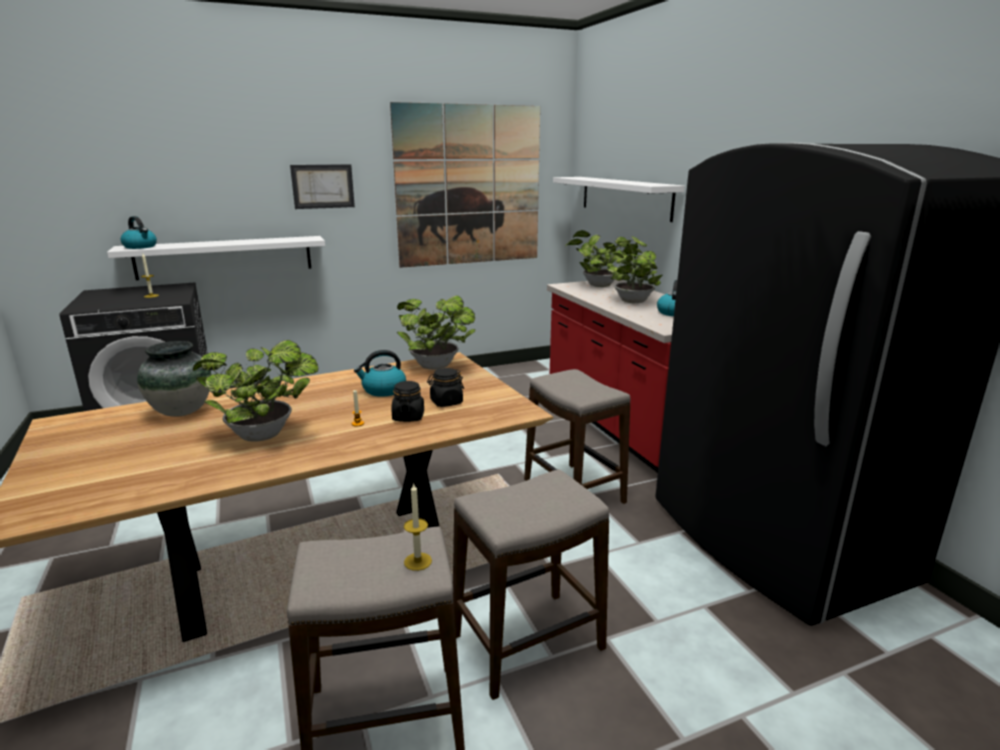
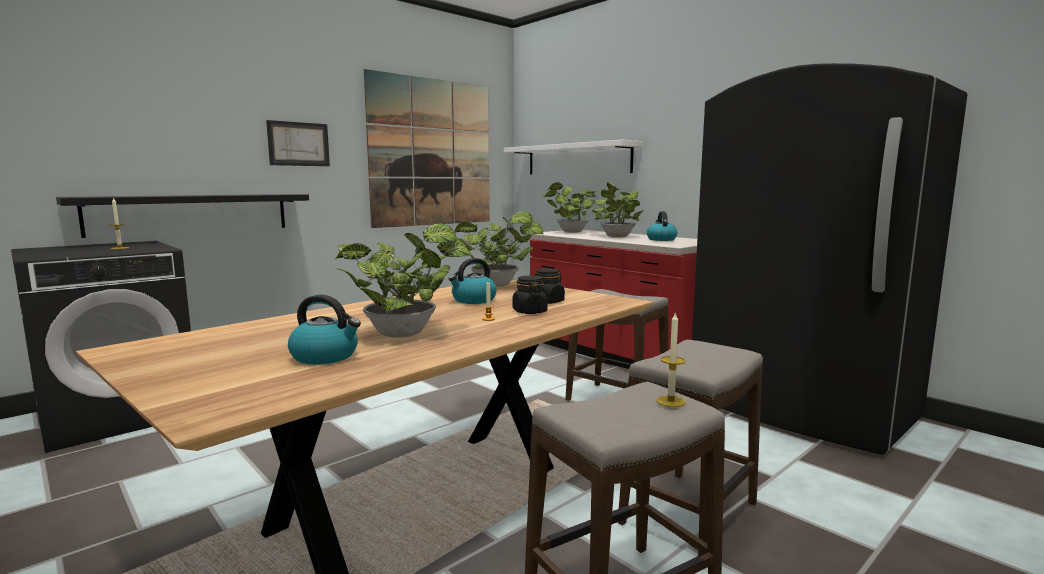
camera: 20 degrees left, 10 degrees down
(140, 247) = (97, 196): kettle -> kettle (326, 356)
(182, 411) = (276, 329): vase -> none
(225, 257) = (191, 213): white shelf -> black shelf

